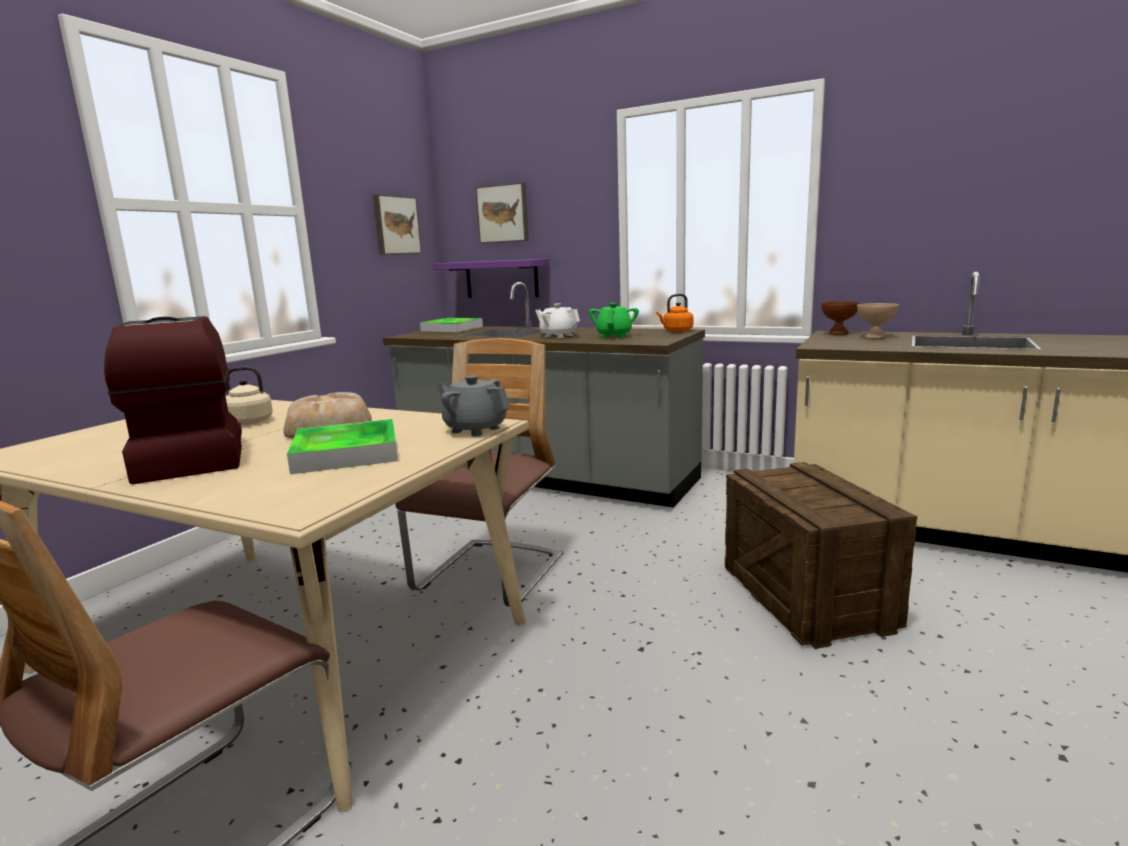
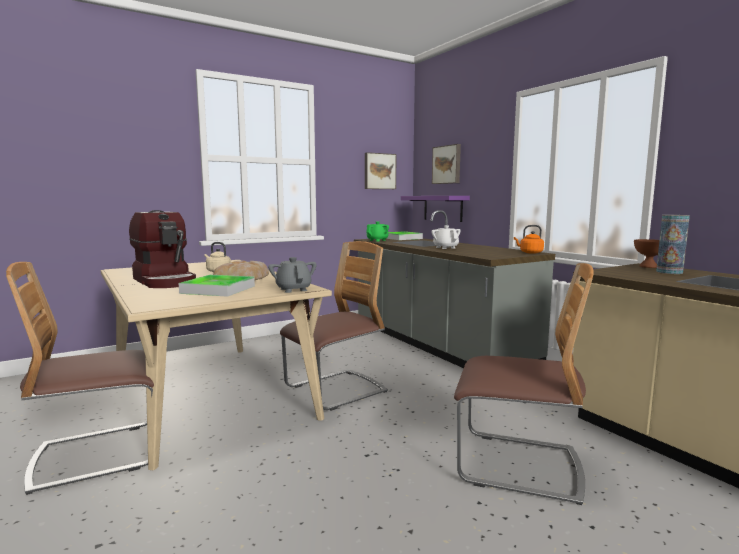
camera: 30 degrees right, 5 degrees down
(190, 457) = (165, 281): coffee machine -> coffee machine turned 135 degrees clockwise
(614, 336) = (478, 251): green teapot -> green teapot (377, 240)
(807, 597) = (517, 465): crate -> chair
(874, 337) = (669, 272): beige bowl -> vase

